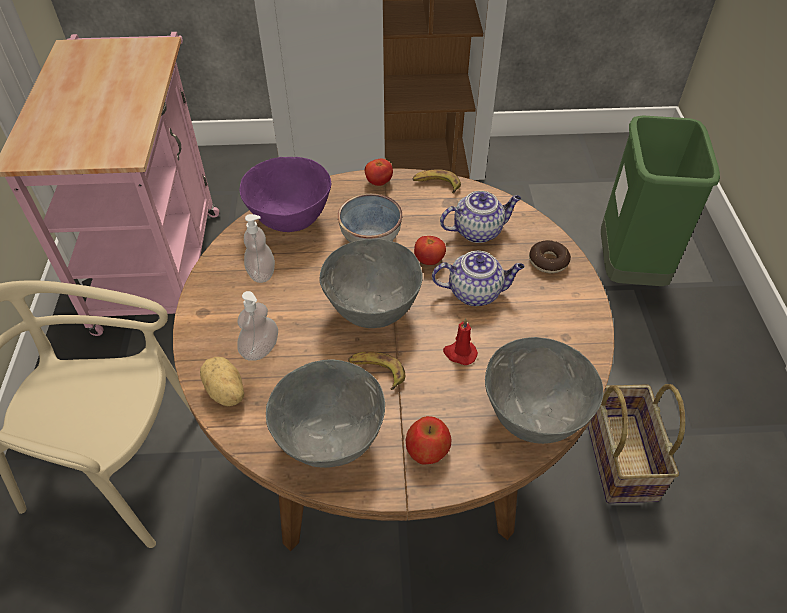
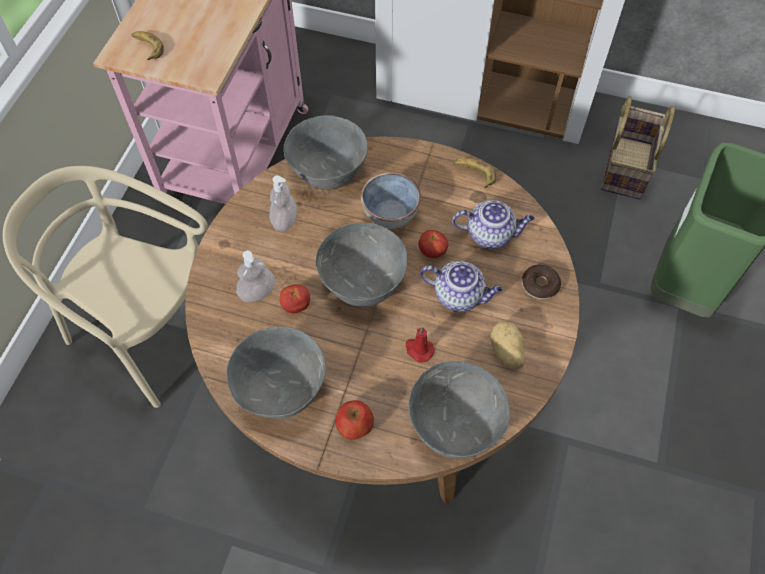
camera: 20 degrees right, 10 degrees up
(225, 392) = (216, 322): potato -> potato (505, 351)
(290, 220) = (328, 174): purple bowl -> grey bowl
(376, 371) = (342, 343): banana -> banana (147, 47)
(378, 182) = (422, 156): tomato -> tomato (296, 305)
(618, 457) = (579, 467): basket -> basket (625, 166)

